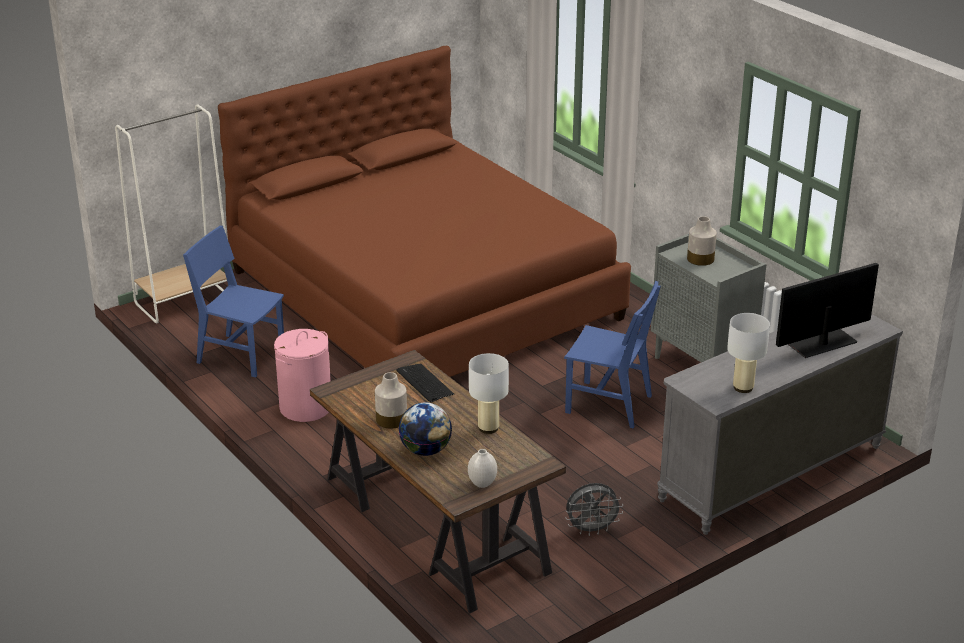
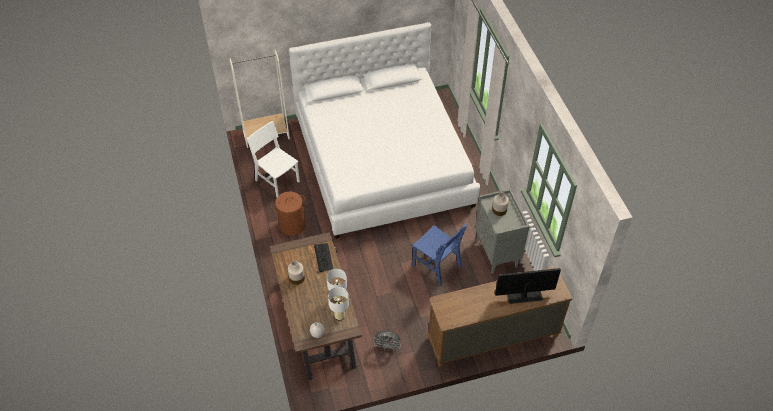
camera: 20 degrees right, 20 degrees up
(241, 355) = (277, 181): blue chair -> white chair
(305, 408) = (292, 226): pink laundry basket -> brown laundry basket
(424, 294) = (382, 161): brown bed -> white bed
(425, 450) = (302, 304): globe -> none
(742, 388) = (465, 316): white table lamp -> white table lamp (339, 316)
(770, 474) = (492, 337): grey dresser -> brown dresser

